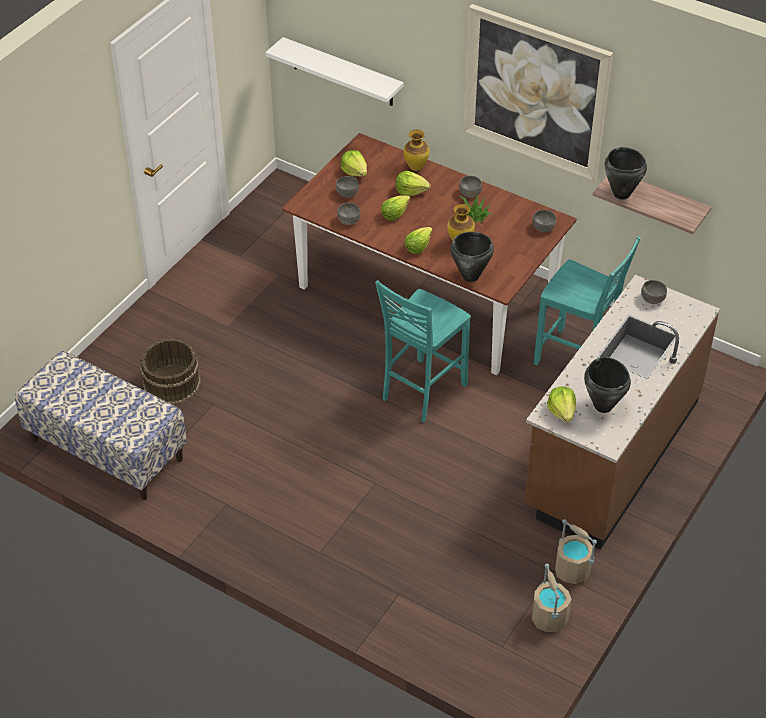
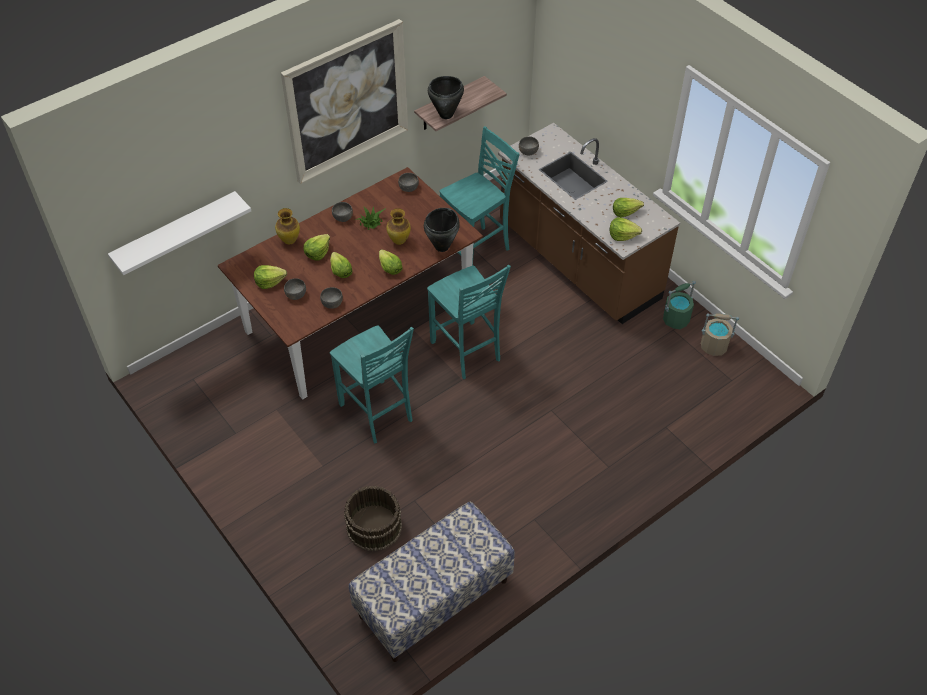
camera: 70 degrees left, 5 degrees up
(306, 346) = (377, 413): none -> turquoise chair
(572, 570) = (676, 319): beige bucket -> green bucket
(603, 406) = (625, 212): black cooking pot -> lettuce

